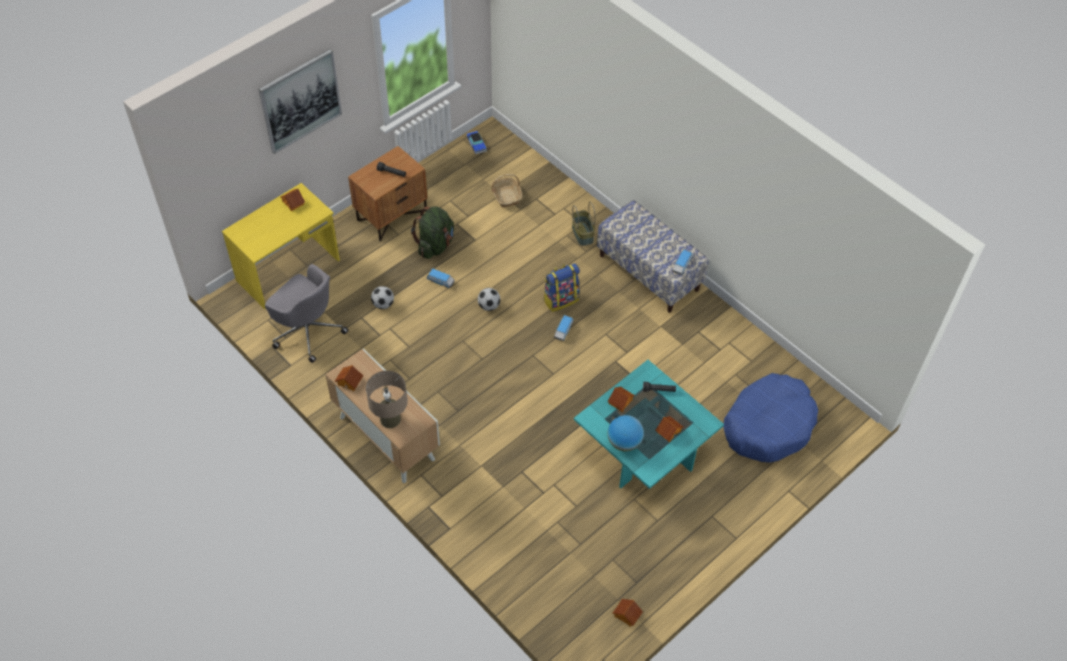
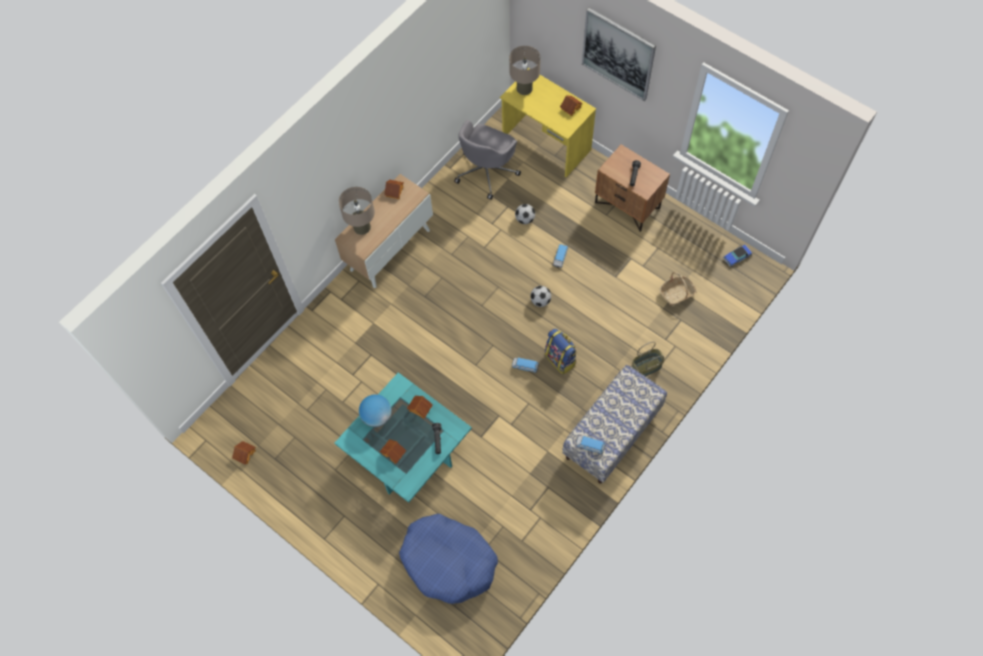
camera: 85 degrees right, 10 degrees up
(250, 238) = (524, 88): none -> beige table lamp
(435, 245) = (601, 246): green backpack -> none

